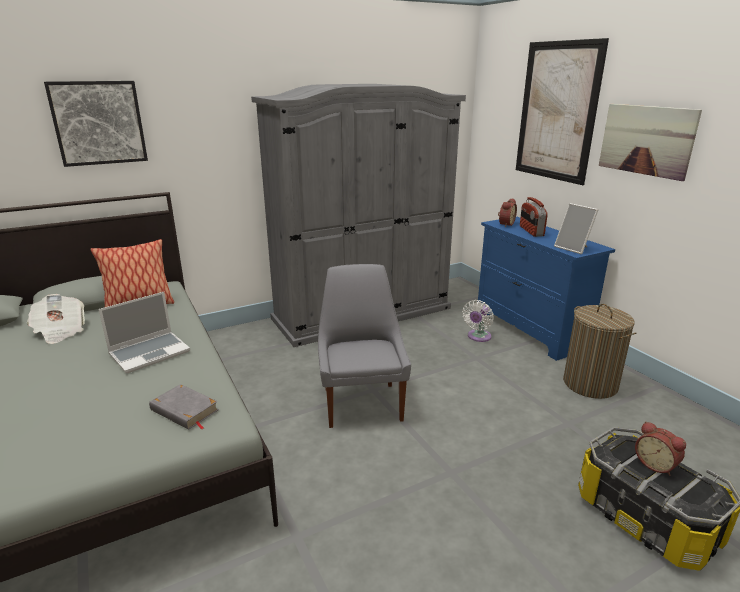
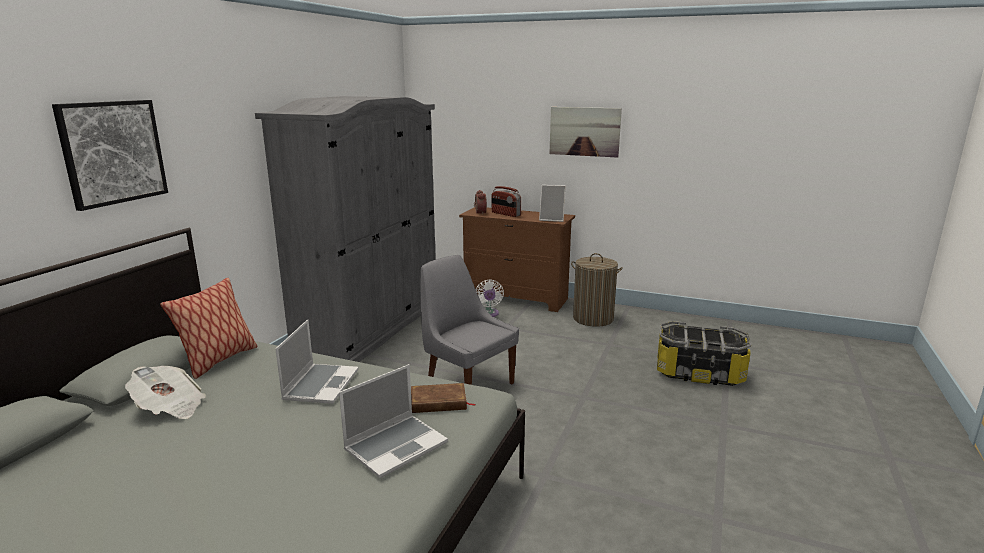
camera: 40 degrees left, 5 degrees down
(90, 435) = (396, 446): none -> laptop
(184, 410) = (438, 402): grey book -> brown book
(529, 330) = (516, 298): blue dresser -> brown dresser
(557, 112) = (502, 115): picture -> none
(656, 464) = (698, 333): alarm clock -> none

